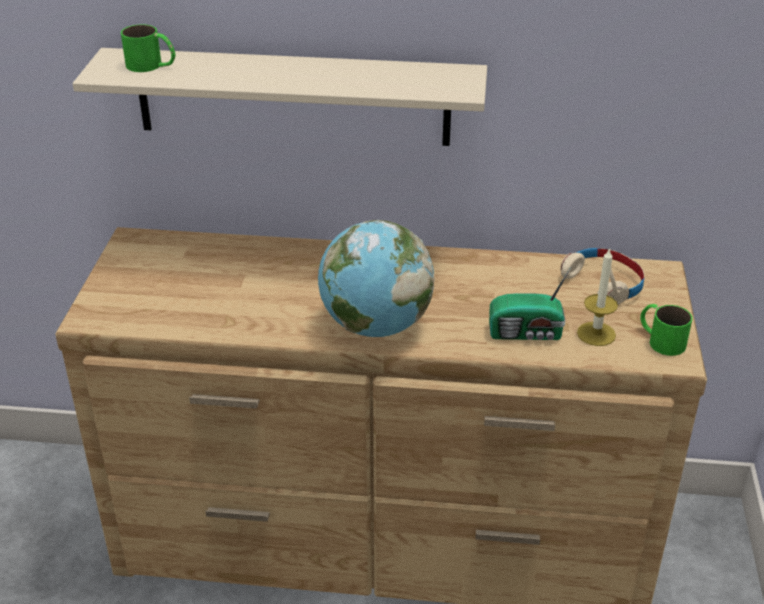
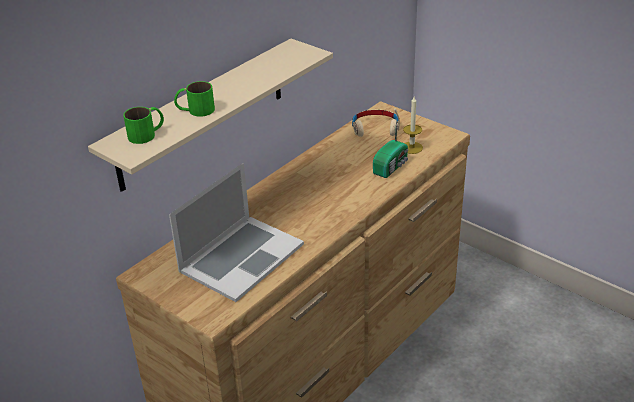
camera: 55 degrees left, 0 degrees up
(214, 291) = (241, 257): none -> laptop
(375, 326) = (337, 210): globe -> none
(660, 339) = (433, 133): green mug -> green mug (195, 110)

